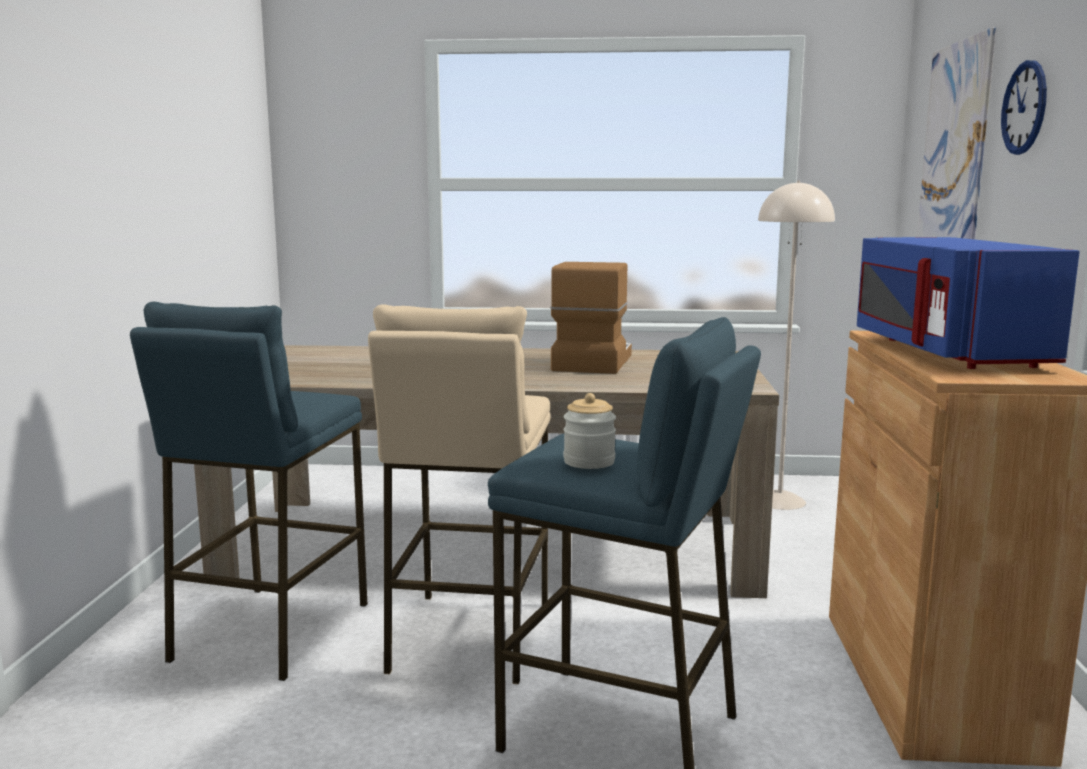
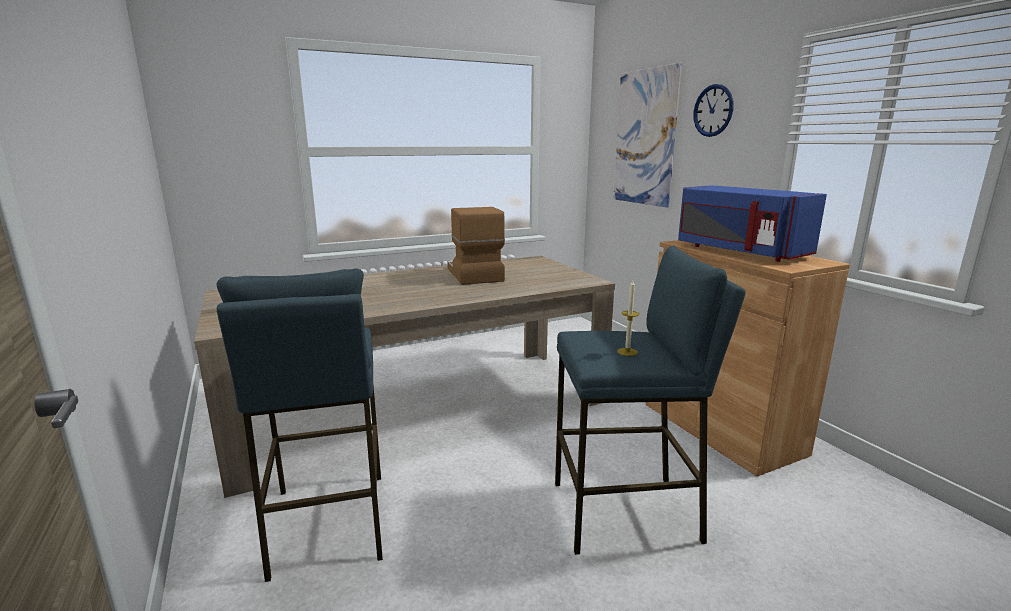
camera: 30 degrees left, 5 degrees up
(468, 637) = (474, 479): beige stool -> none
(589, 462) = (627, 352): jar -> candle
(778, 500) = (551, 340): beige floor lamp -> none

